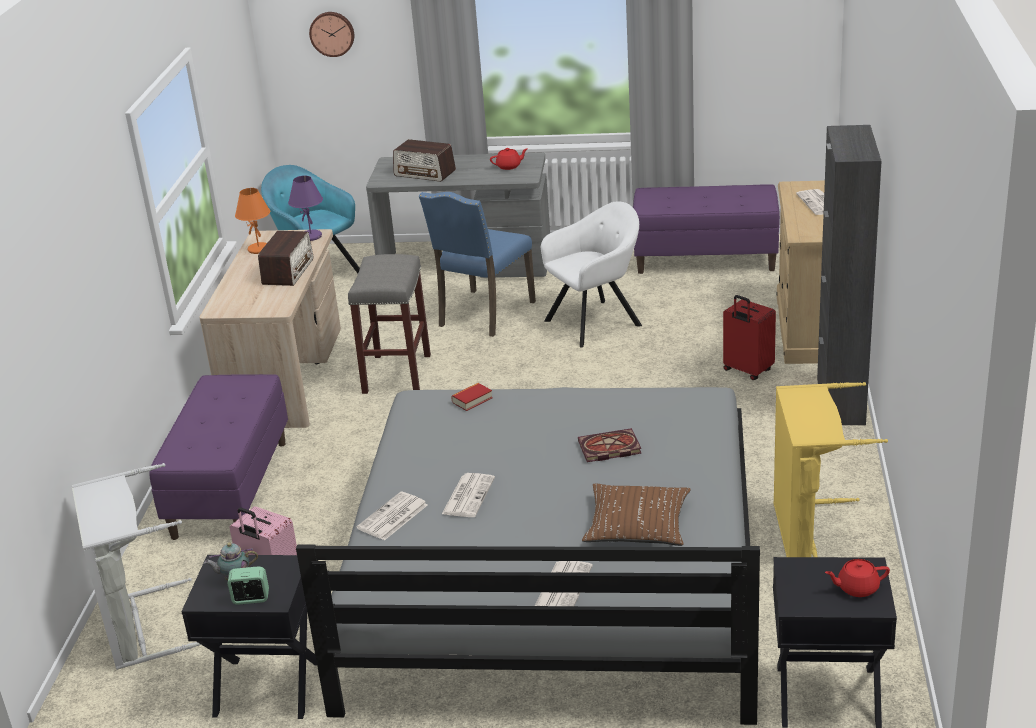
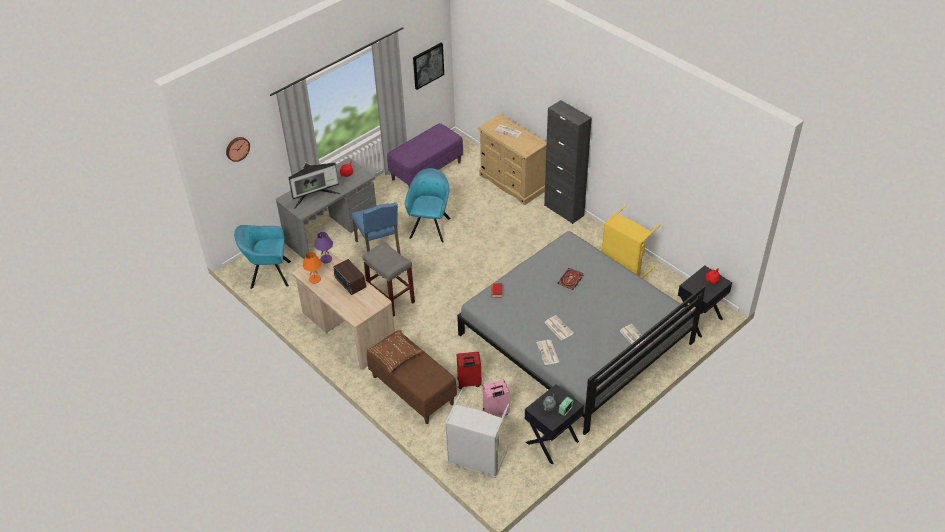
camera: 50 degrees left, 15 degrees up
(230, 488) = (412, 390): purple bench -> brown bench
(425, 173) = (315, 197): radio -> monitor
(596, 321) = (430, 226): white armchair -> turquoise armchair
(637, 525) = (621, 301): brown pillow -> brown pillow (395, 354)
(747, 371) = (517, 216): red suitcase -> red suitcase (469, 383)
(773, 55) = (428, 65): none -> picture

